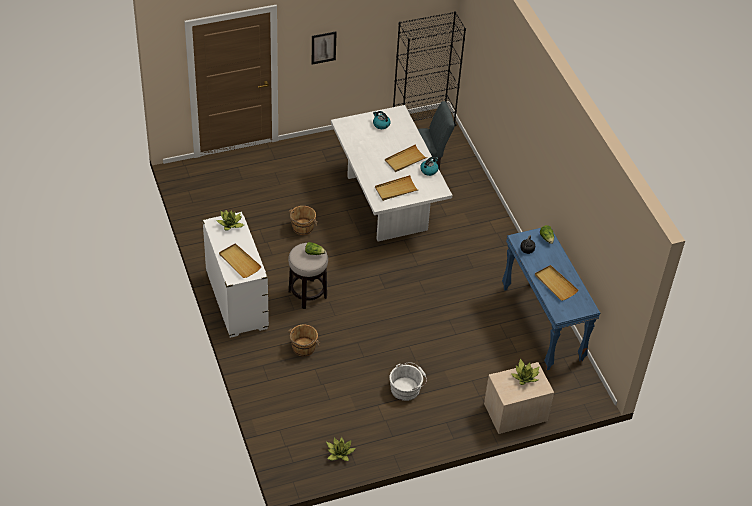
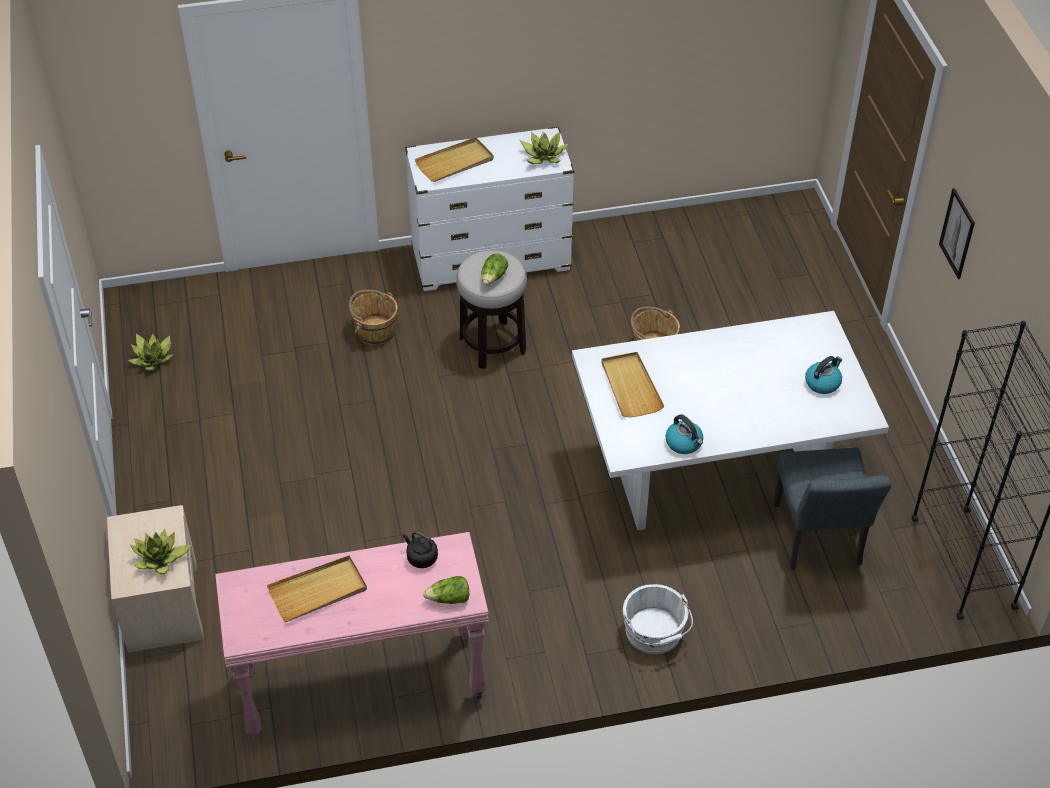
camera: 100 degrees right, 0 degrees up
(405, 160) = (716, 409): beige tray -> none
(407, 388) = (258, 455): white bucket -> white bucket (655, 634)
(543, 324) = (362, 687): blue console table -> pink console table

